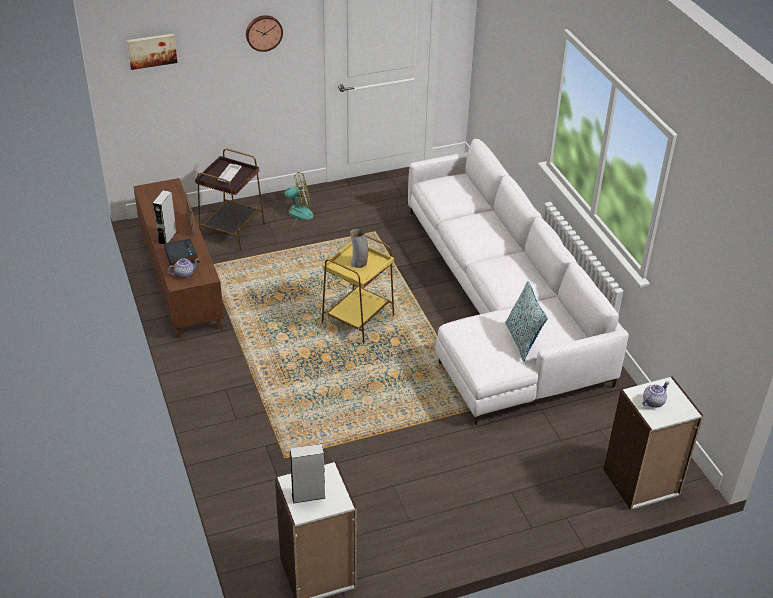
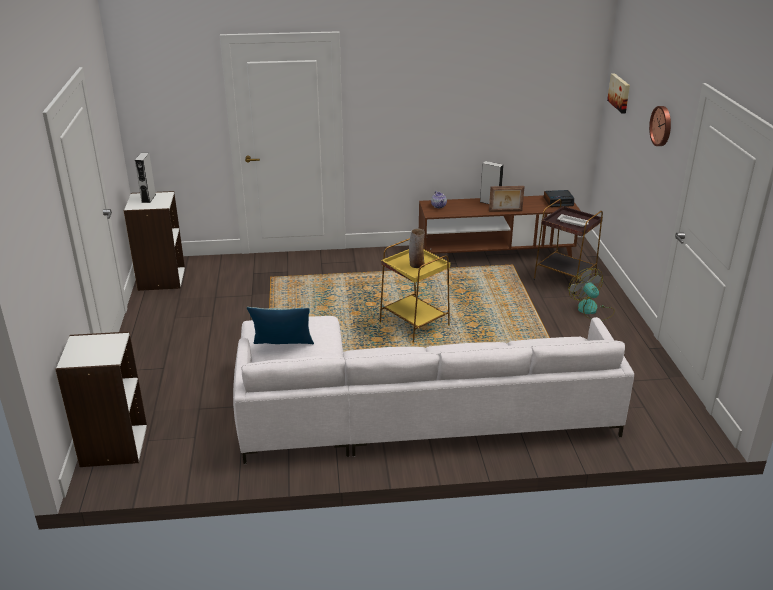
camera: 105 degrees right, 10 degrees down
(181, 257) = (462, 206): alarm clock -> alarm clock (558, 201)
(294, 214) = (591, 310): fan -> fan turned 150 degrees clockwise
(653, 402) = (98, 345): teapot -> none

